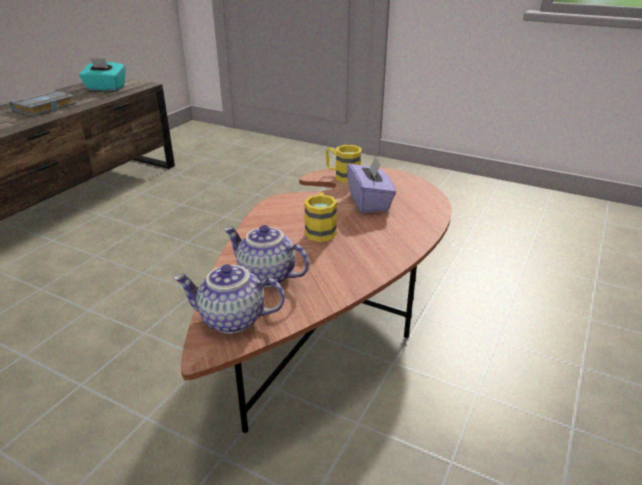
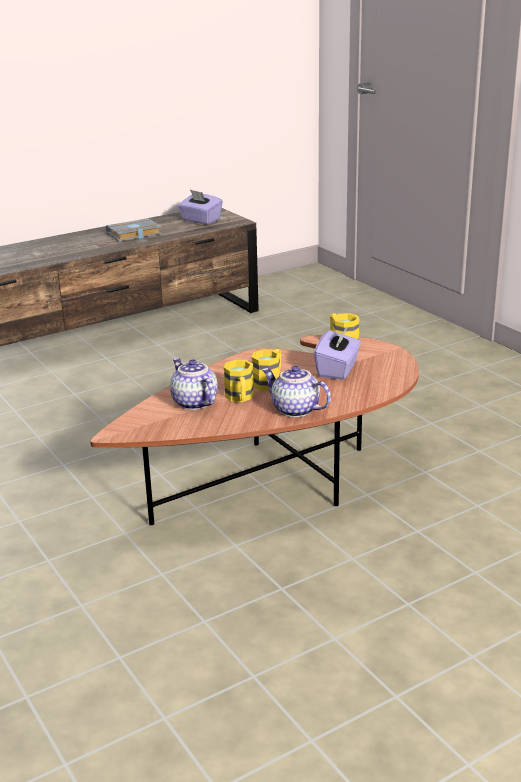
camera: 30 degrees right, 5 degrees down
(105, 88) = (200, 220): turquoise tissue box -> purple tissue box
(231, 320) = (144, 422): teapot -> teapot (294, 410)
(311, 256) = (240, 398): none -> yellow mug

